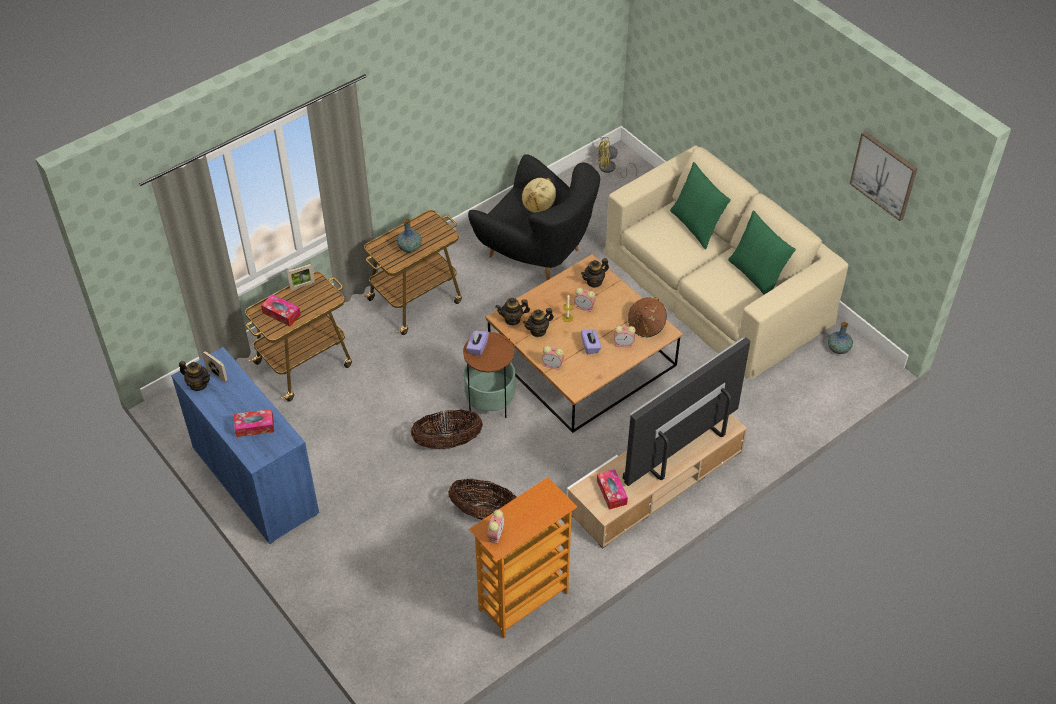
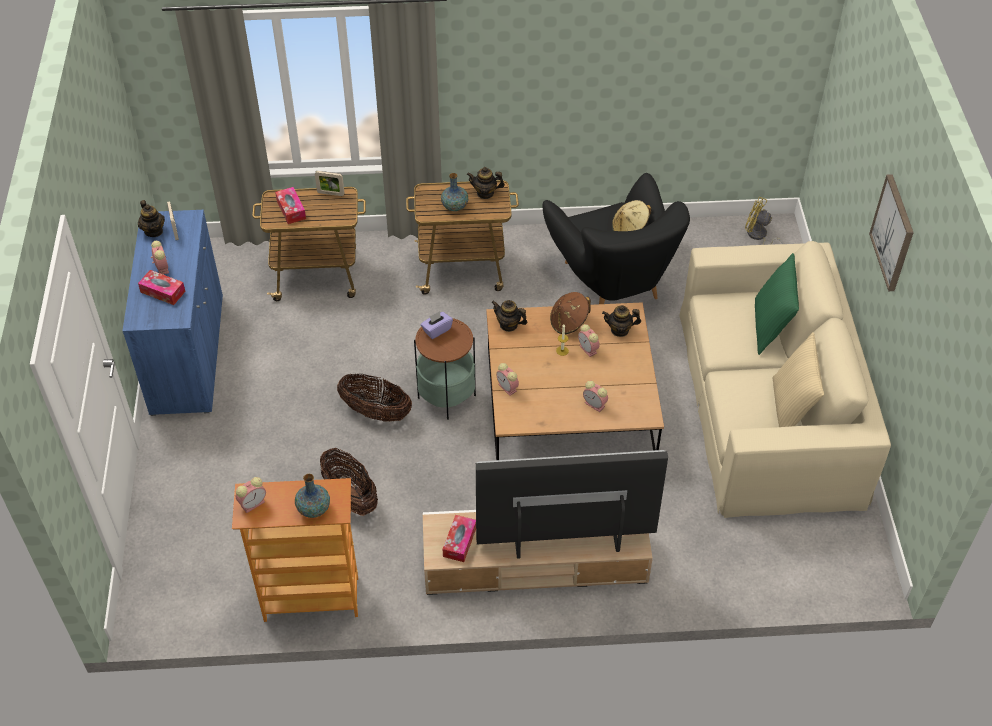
camera: 35 degrees right, 0 degrees up
(234, 408) = (162, 267): none -> alarm clock
(538, 331) = (523, 348): teapot -> teapot (485, 193)
(590, 346) = (560, 389): purple tissue box -> none
(646, 325) = (634, 399): brown hat -> brown hat (569, 322)
(757, 275) = (791, 408): green pillow -> beige pillow
(838, 349) = (847, 538): vase -> vase (314, 509)
(884, 175) = (943, 352): picture -> picture (893, 233)

